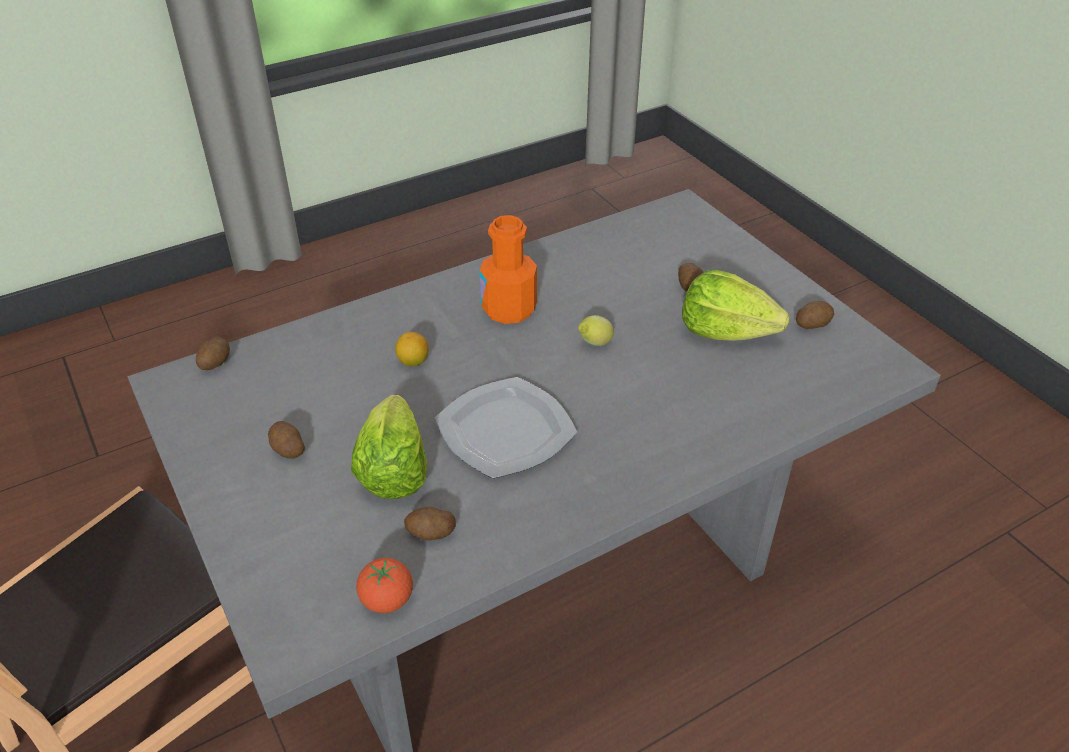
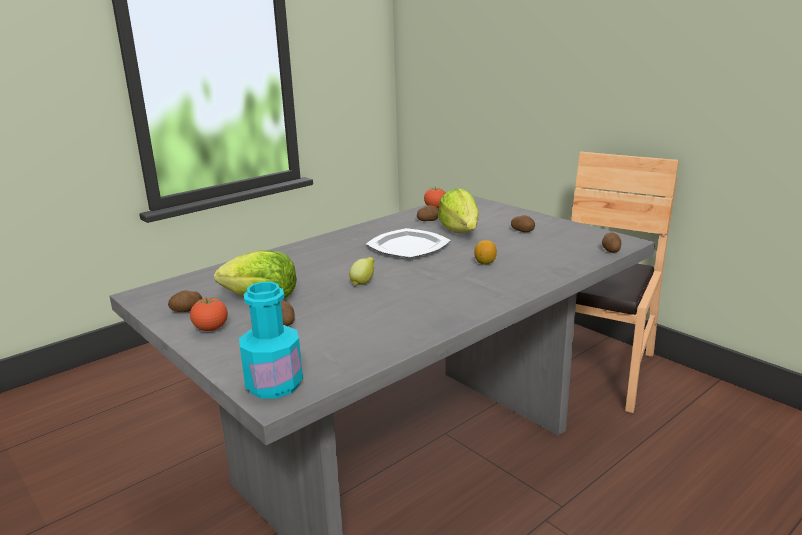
camera: 170 degrees right, 20 degrees down
(509, 309) = (435, 293): orange bottle -> none
(687, 217) = (274, 385): none -> turquoise bottle
(769, 289) = (211, 329): none -> tomato

